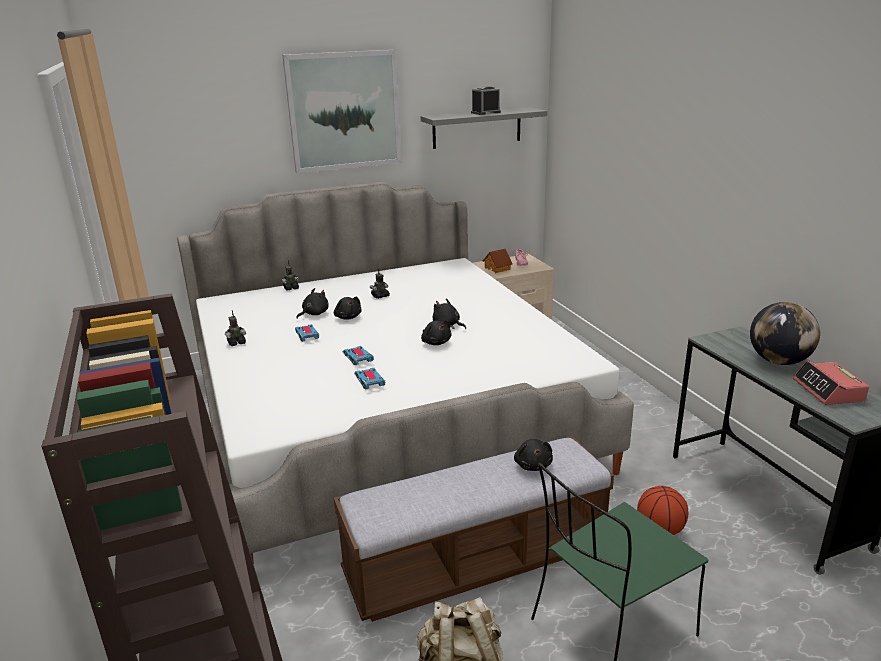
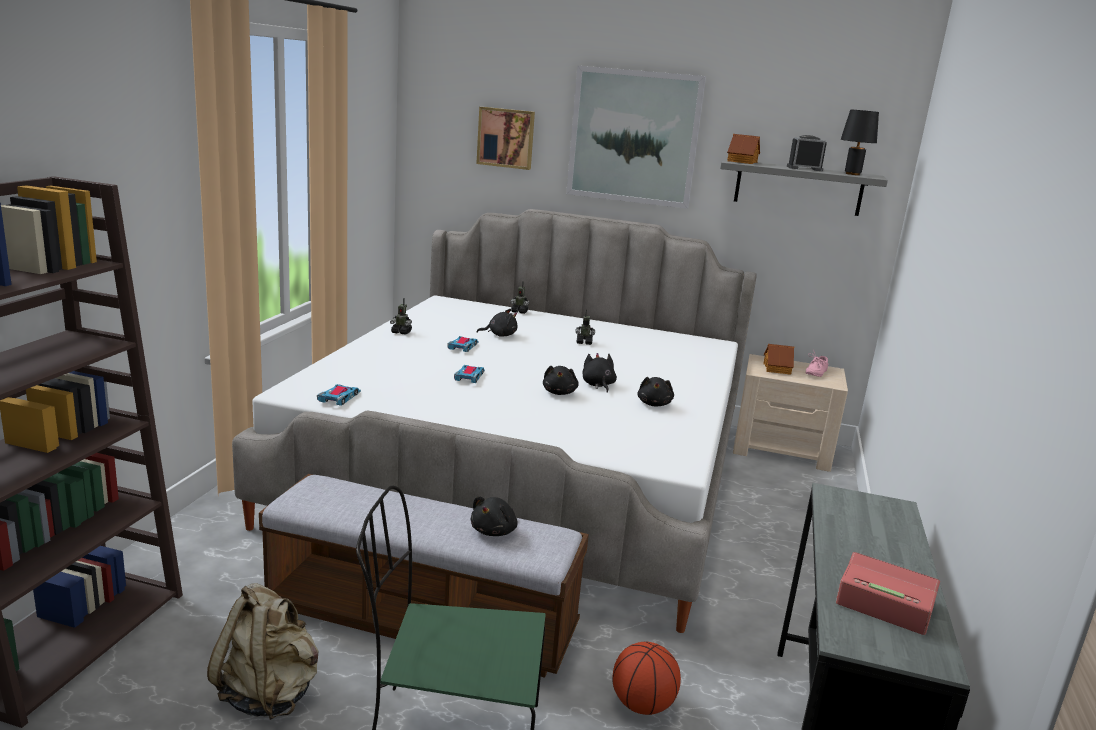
camera: 35 degrees right, 5 degrees down
(225, 133) = (506, 138): none -> picture
(348, 317) = (522, 347): black plush toy -> black plush toy (654, 404)
(369, 381) = (444, 395): toy car -> toy car (339, 398)
(440, 116) = (742, 161): none -> toy house
(520, 110) = (852, 174): none -> black table lamp
(779, 361) = (883, 550): globe -> none
(828, 391) = (884, 603): alarm clock -> alarm clock turned 90 degrees clockwise

